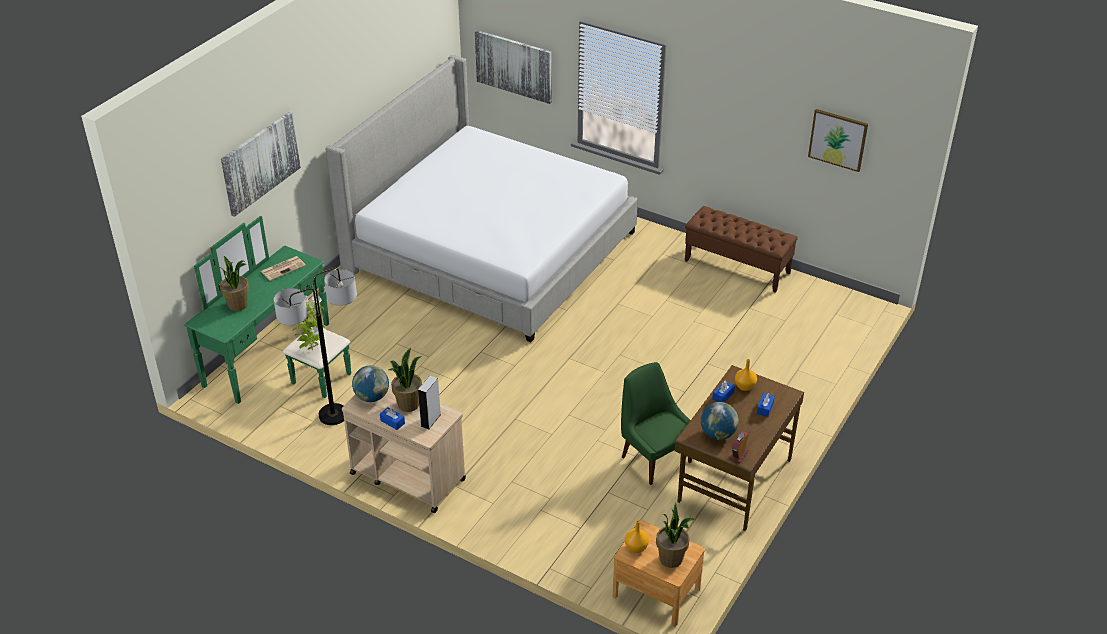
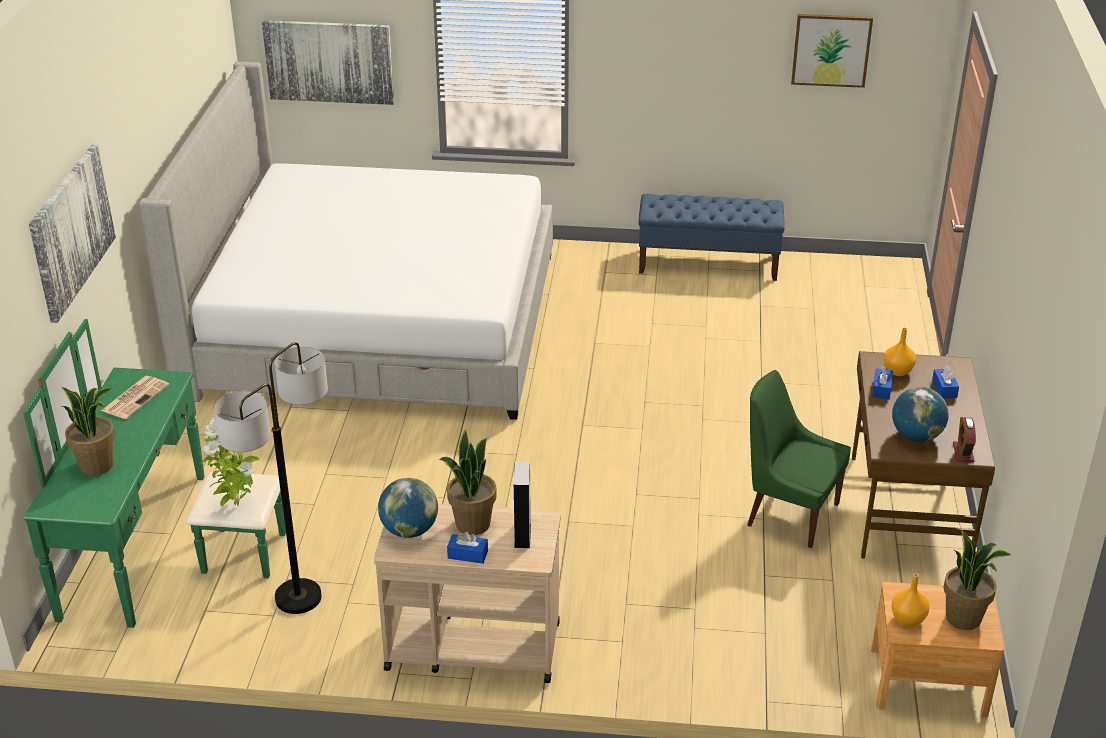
camera: 25 degrees left, 5 degrees down
(737, 267) = (708, 264): brown bench -> blue bench

